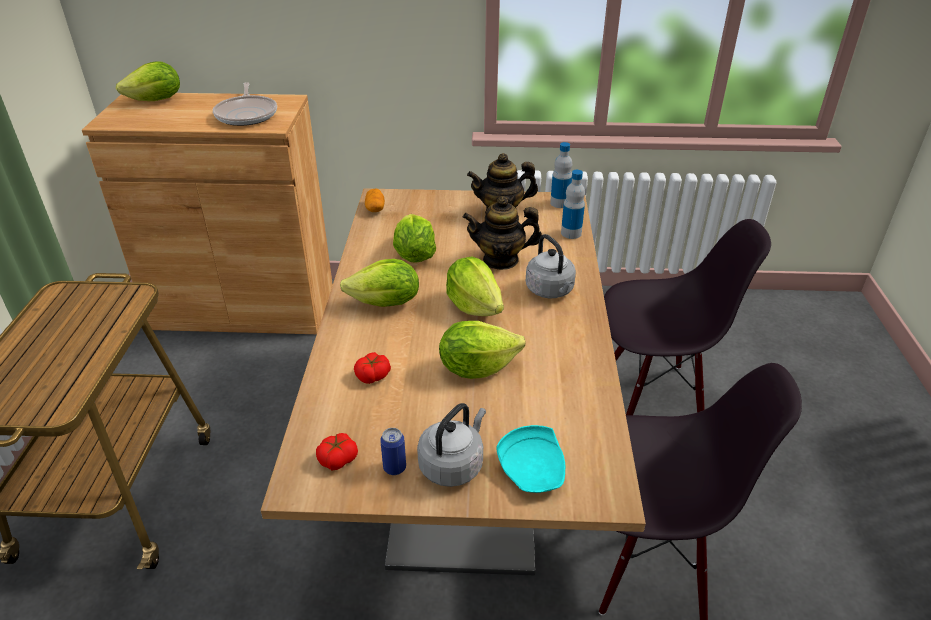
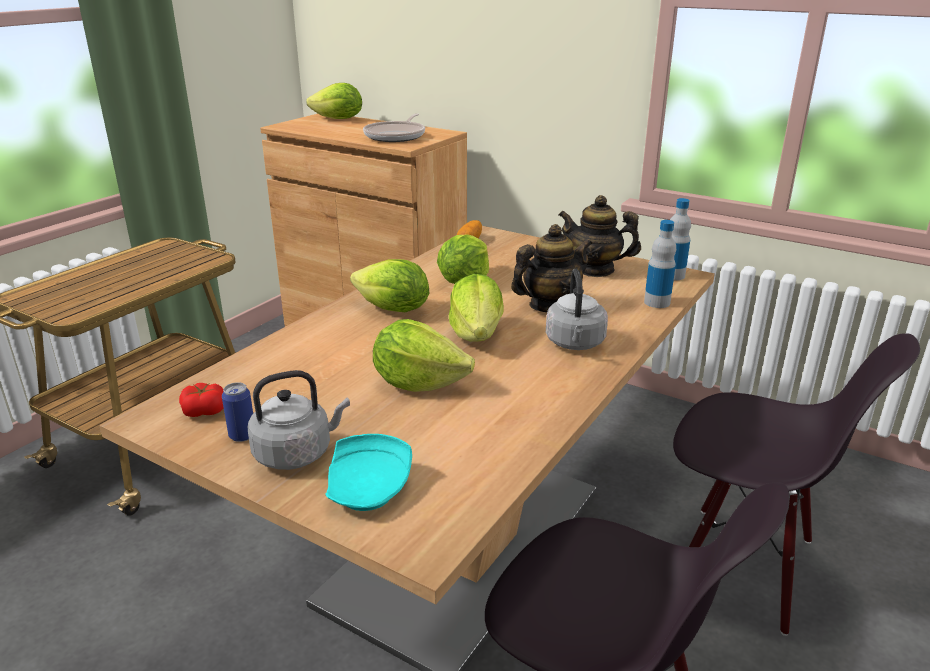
camera: 30 degrees right, 10 degrees down
(373, 375) = (314, 359): tomato -> none
(501, 260) = (549, 305): teapot -> teapot turned 120 degrees clockwise

